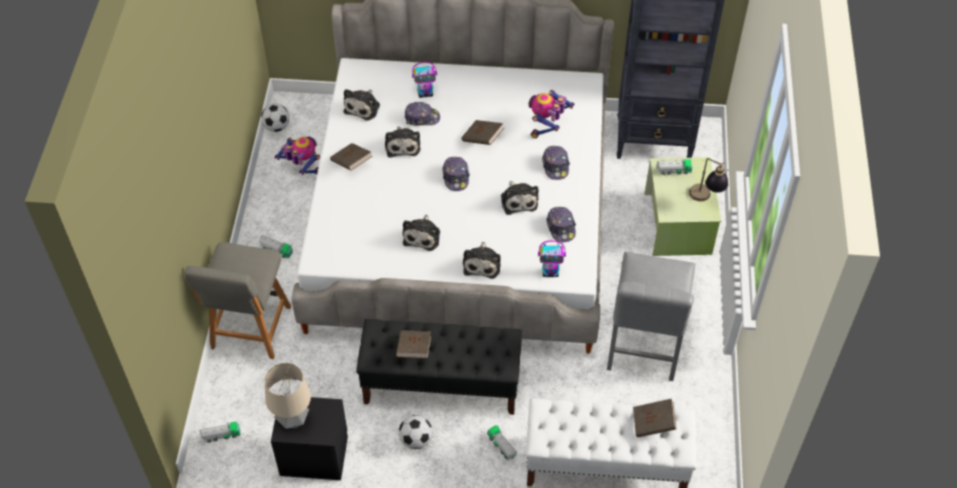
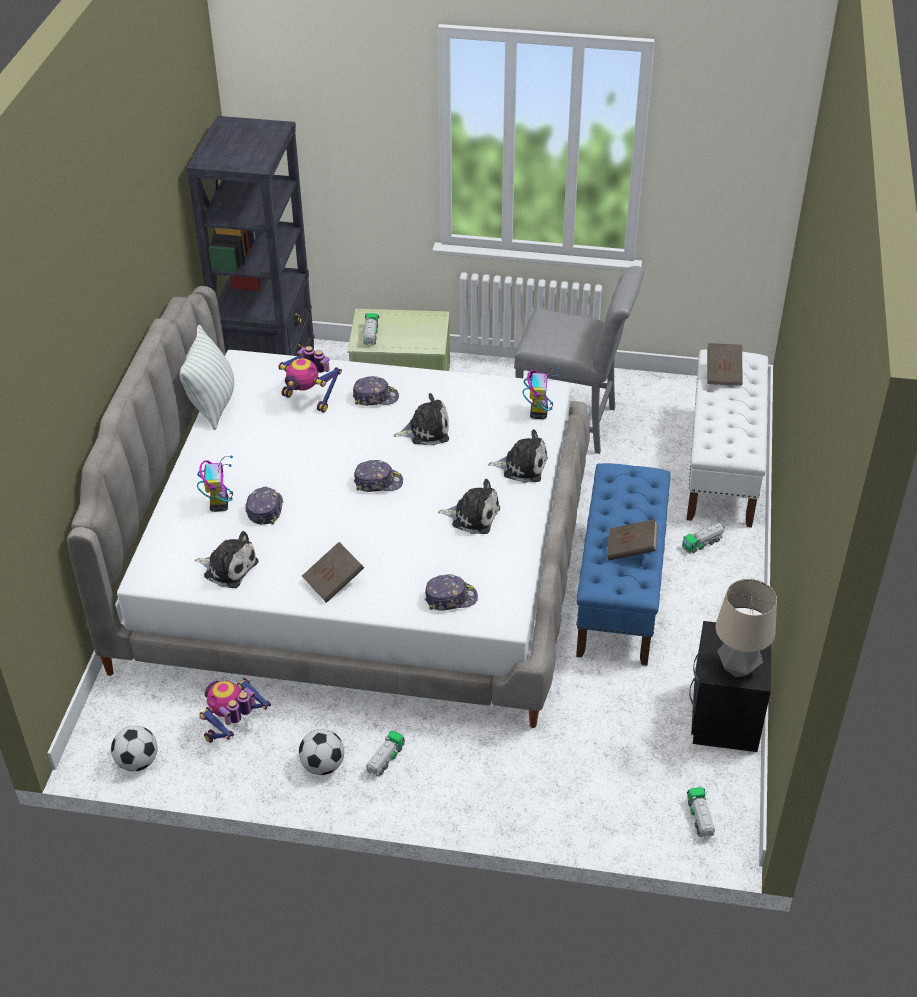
camera: 85 degrees left, 10 degrees down
(250, 330) = (525, 789): grey chair -> none
(402, 145) = (311, 530): plush toy -> none
(416, 440) = (697, 617): football -> football (322, 765)
(442, 385) = (619, 591): black bench -> blue bench
(482, 139) = (317, 455): brown book -> none
(533, 73) = (212, 404): none -> pillow
(561, 227) = (473, 400): cap -> cap (450, 598)
(705, 199) = (416, 318): table lamp -> none

